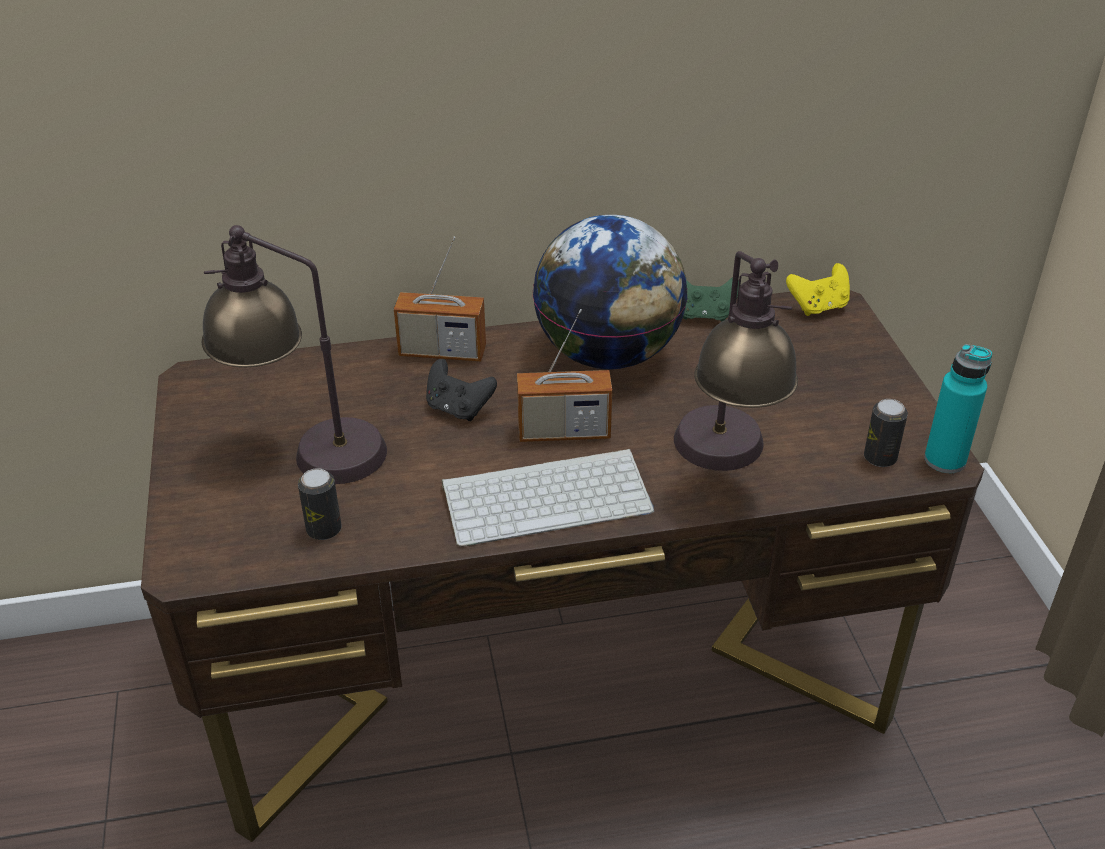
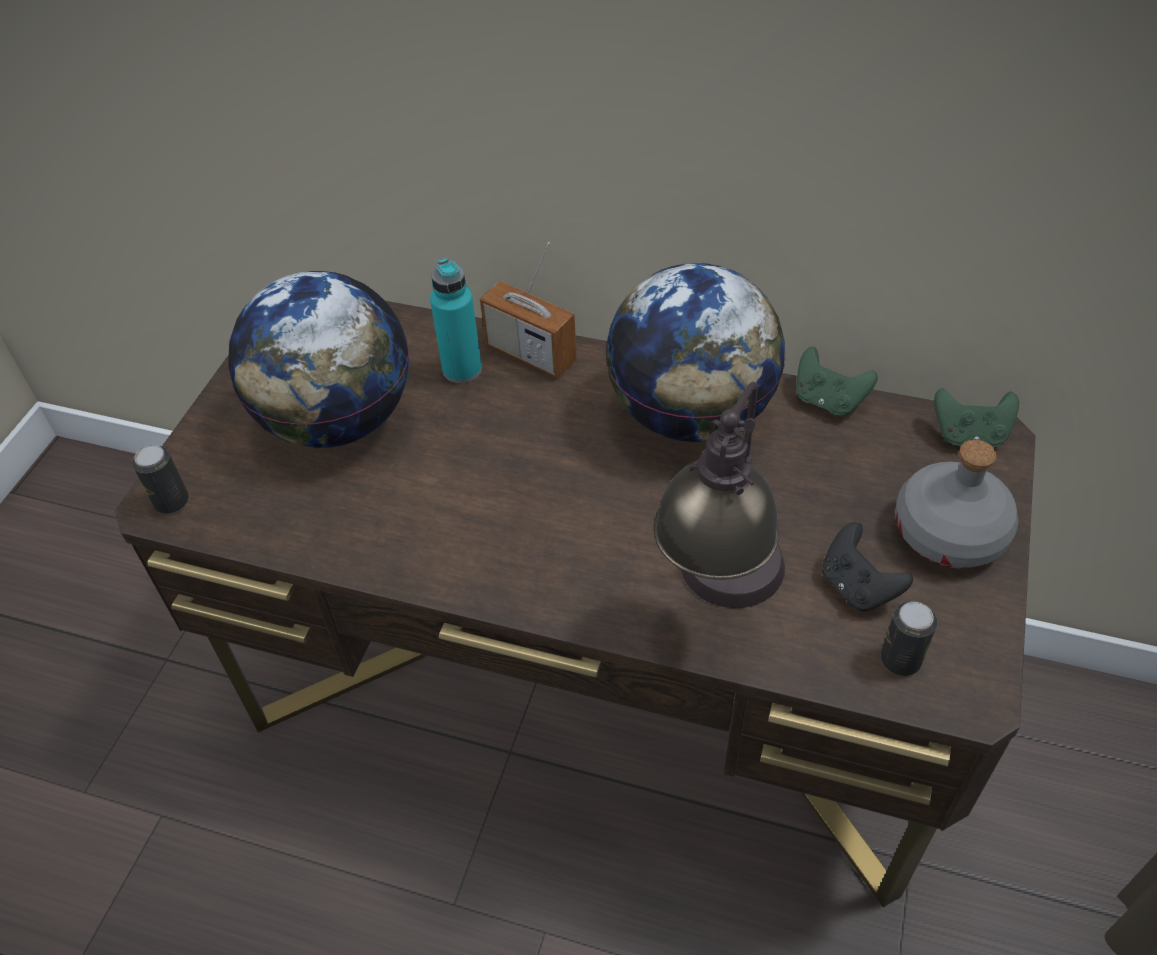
camera: 30 degrees right, 10 degrees up
(306, 451) = (336, 421): table lamp -> globe
(324, 529) = (293, 513): can -> can (171, 502)
(458, 409) = (500, 425): black game controller -> black game controller (857, 587)
(548, 496) = (515, 560): keyboard -> none
(564, 432) = (582, 491): radio -> none
(818, 307) = (969, 435): yellow game controller -> green game controller
(852, 371) = (948, 534): none -> grey bottle
(945, 460) = (977, 695): turquoise bottle -> turquoise bottle (462, 369)

